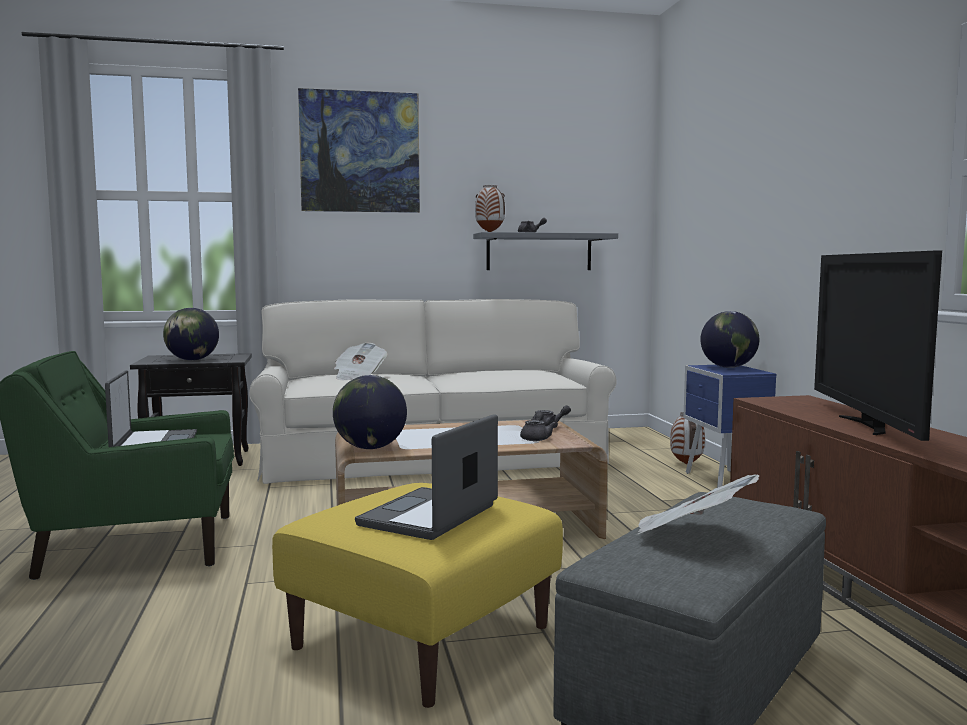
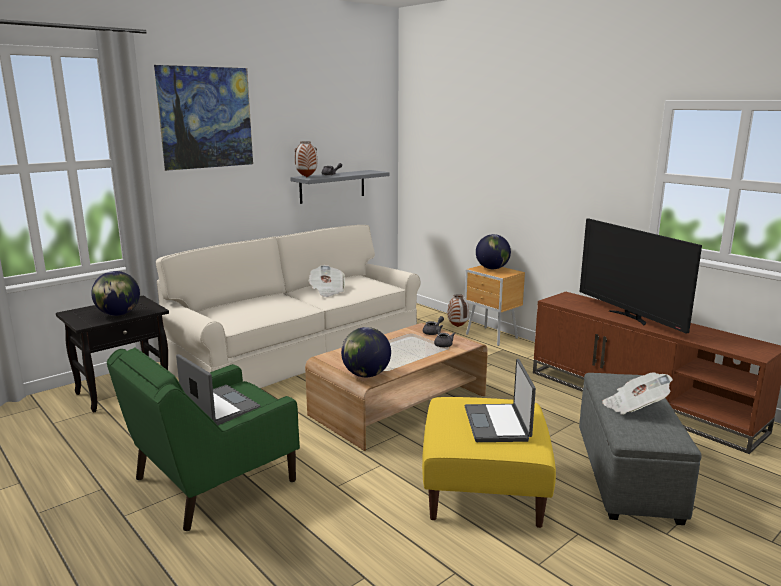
camera: 30 degrees left, 10 degrees up
(358, 376) = (253, 305): newspaper -> newspaper (327, 291)
(724, 481) = (492, 337): blue nightstand -> brown nightstand

